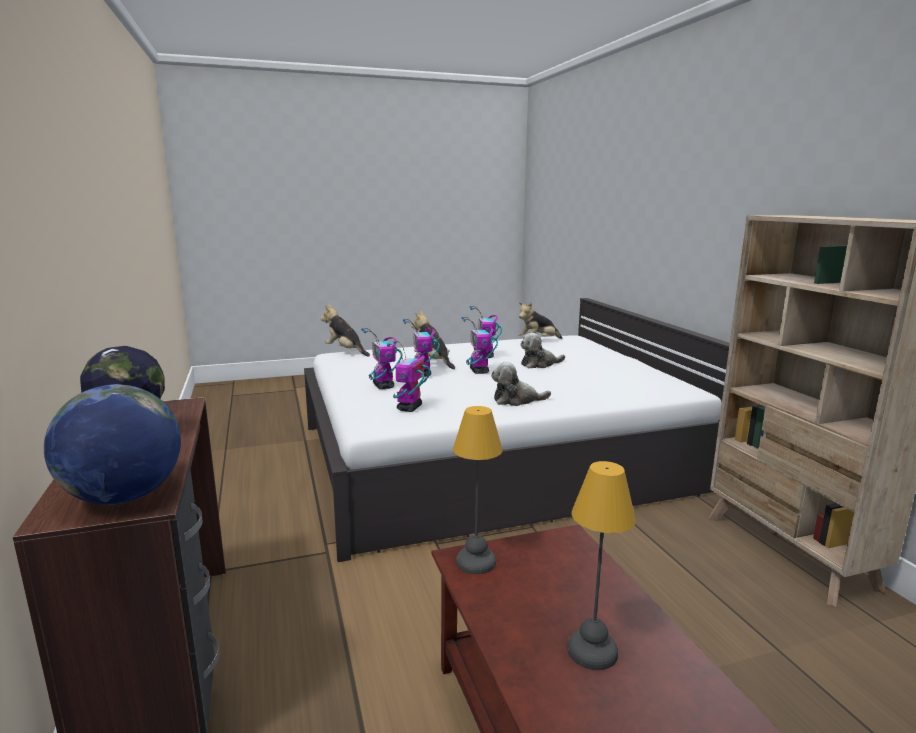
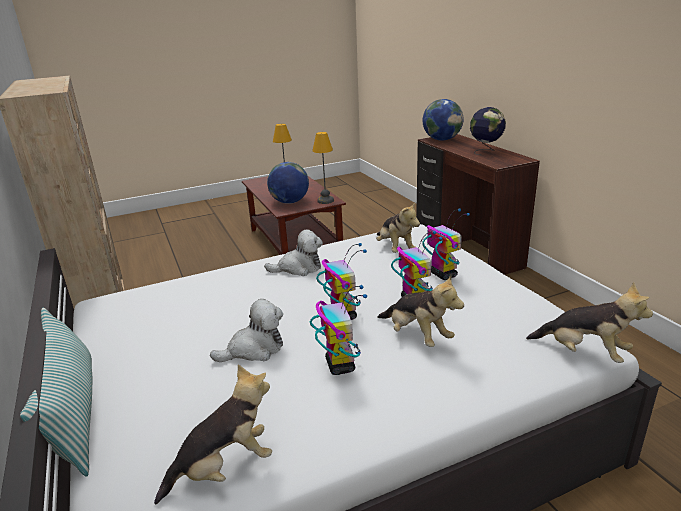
camera: 175 degrees right, 10 degrees up
(409, 408) = (395, 248): toy robot -> plush toy
(562, 569) = (289, 202): none -> globe
(626, 354) = (74, 415): none -> pillow

